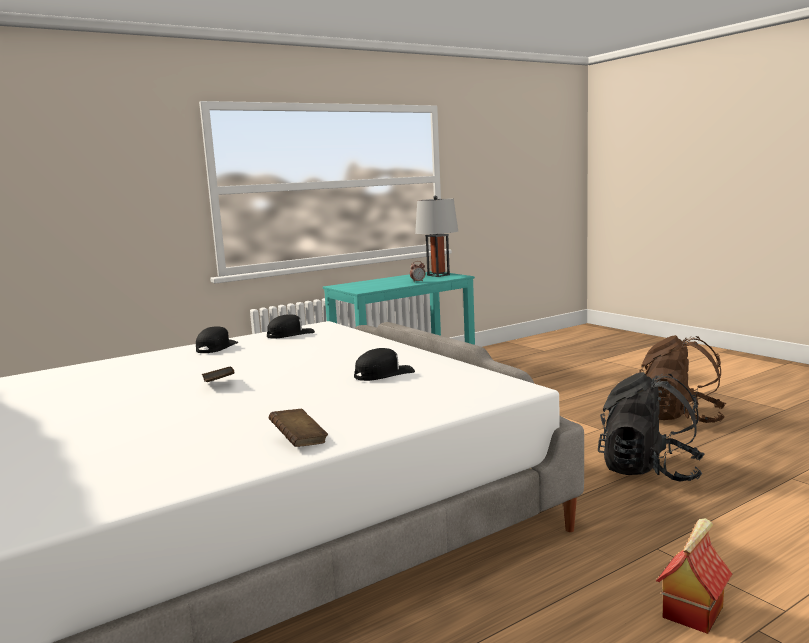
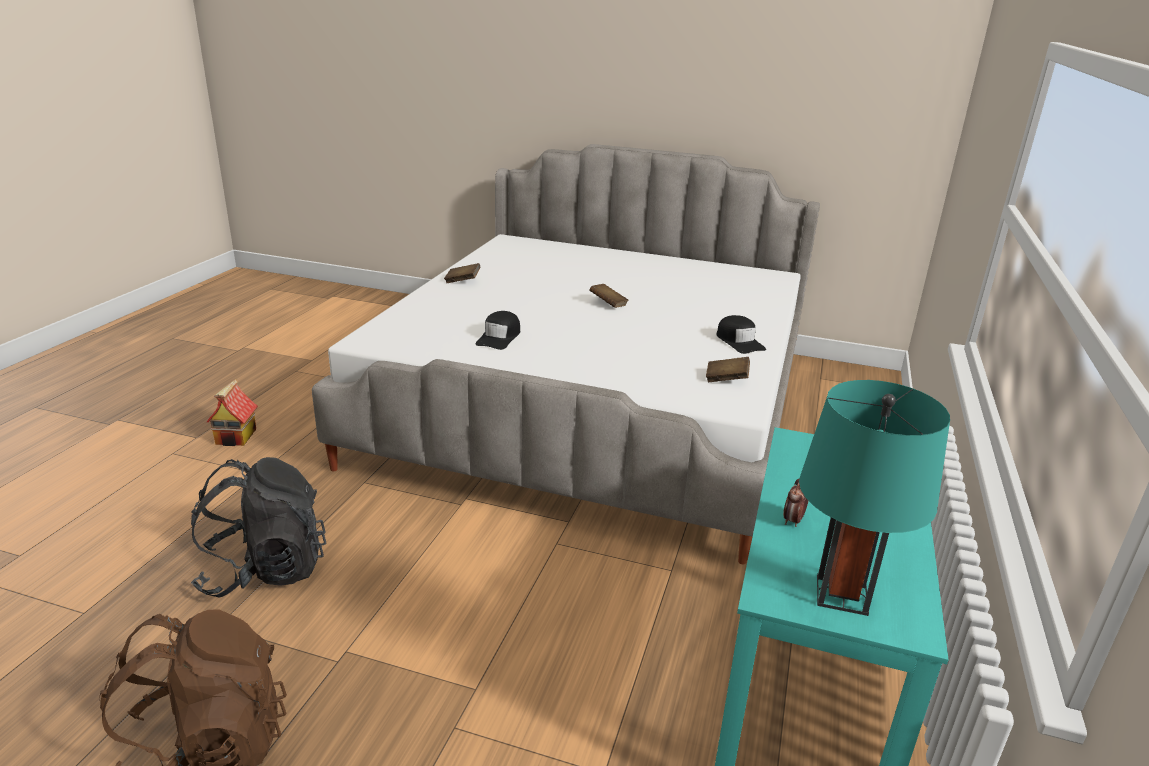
camera: 140 degrees right, 15 degrees up
(290, 334) = (726, 379): black cap -> brown book
(438, 275) = (842, 595): grey table lamp -> turquoise table lamp

